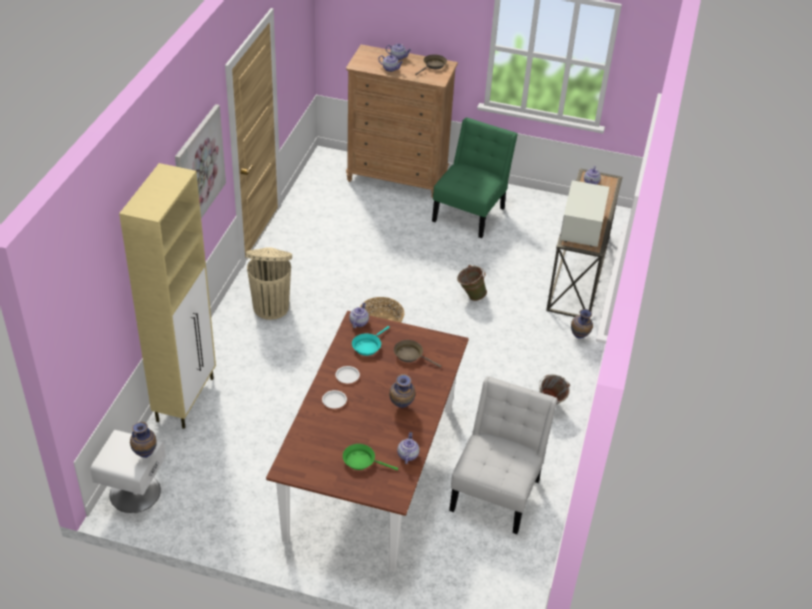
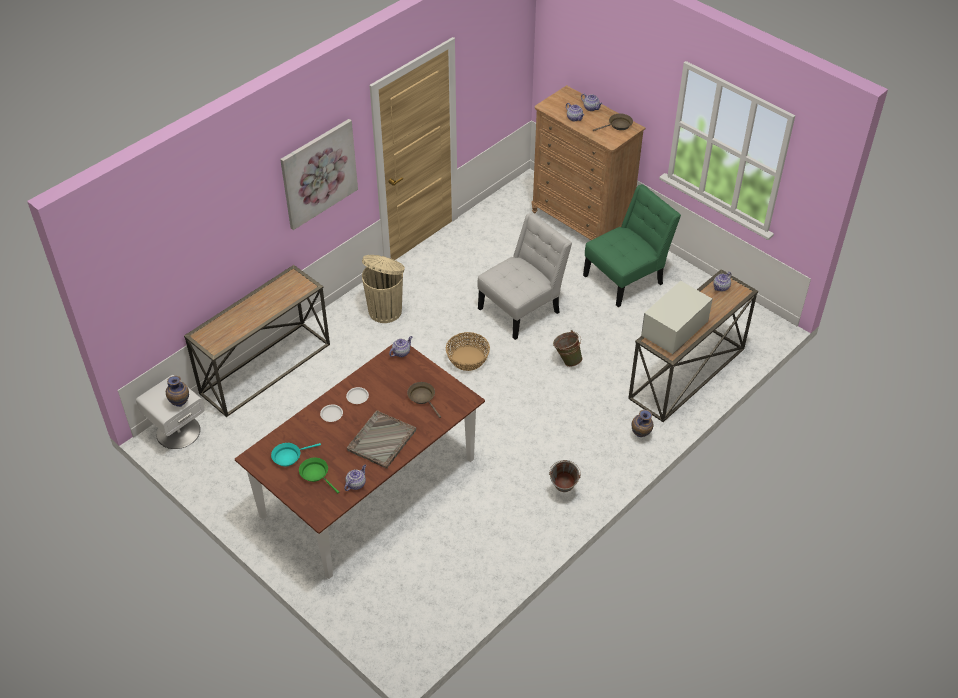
camera: 30 degrees right, 5 degrees up
(186, 398) = (265, 368): beige cabinet -> console table
(368, 346) = (393, 376): turquoise frying pan -> turquoise frying pan (289, 456)
(401, 407) = (381, 440): vase -> grey tray
(497, 491) = (461, 547): white chair -> white chair (522, 308)

